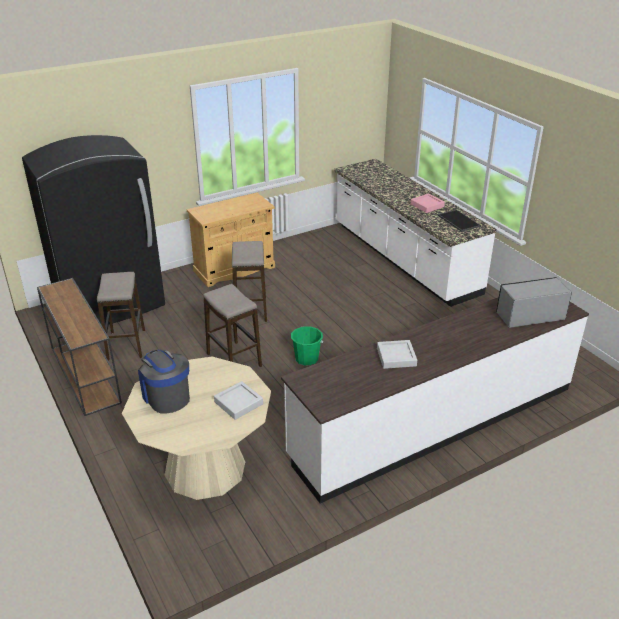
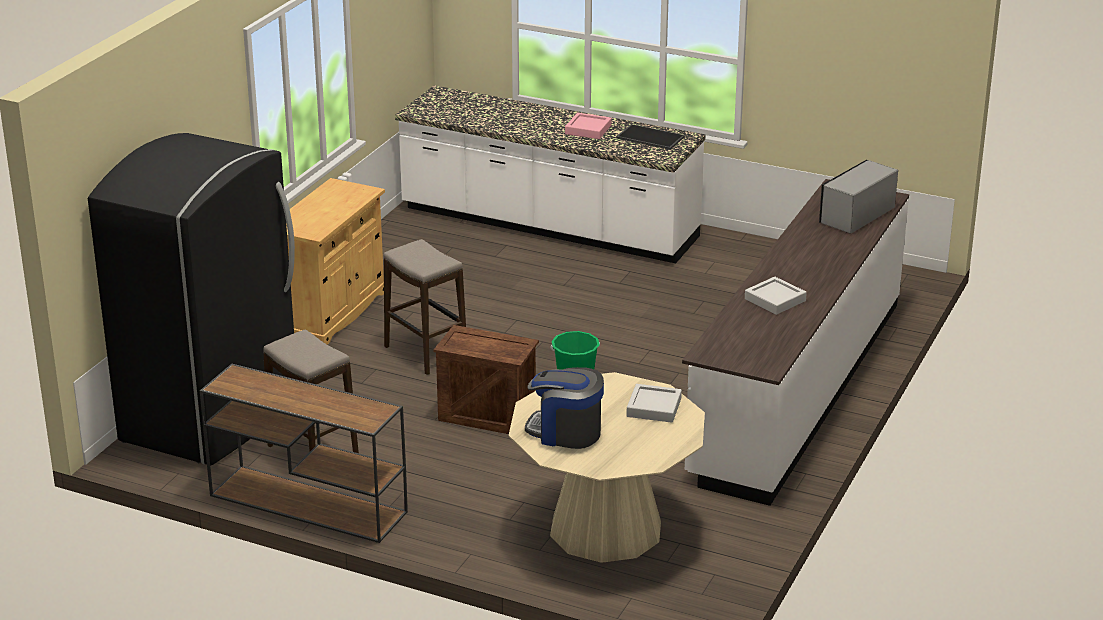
camera: 35 degrees left, 5 degrees down
(234, 360) = (486, 415): stool -> crate

